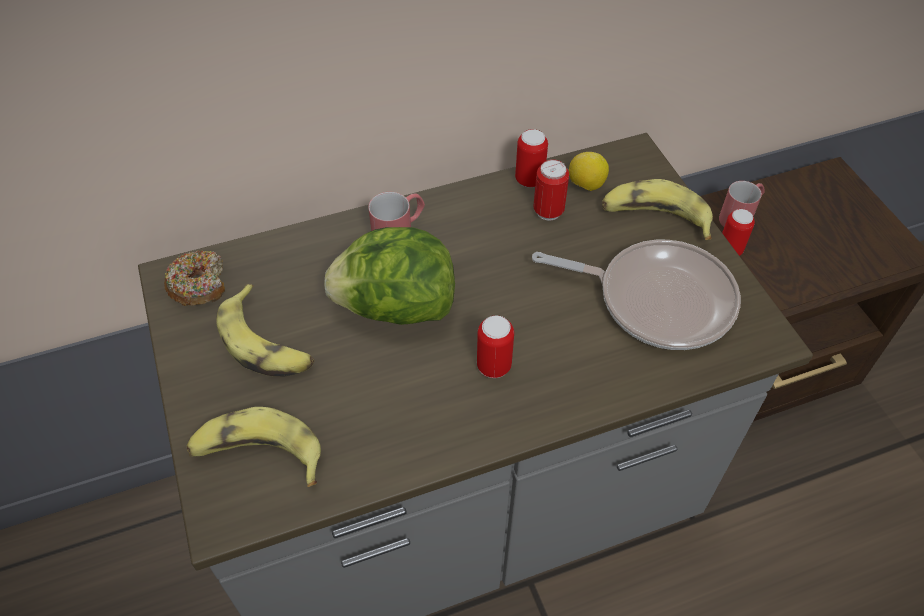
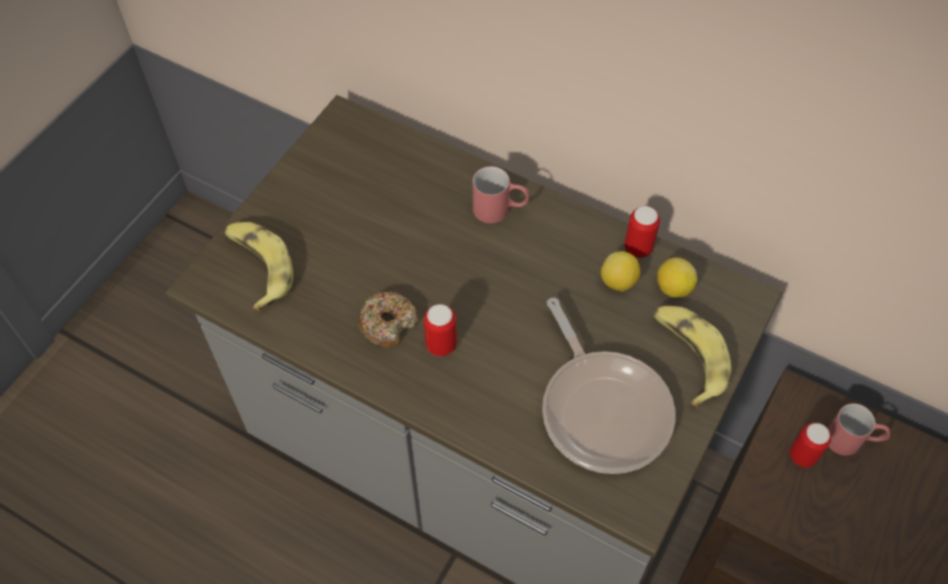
camera: 50 degrees right, 5 degrees up
(199, 285) = (350, 137): donut -> donut (388, 323)
(267, 343) = (340, 207): banana -> none
(396, 307) = (435, 254): lettuce -> none
(548, 211) = (618, 282): can -> lemon

